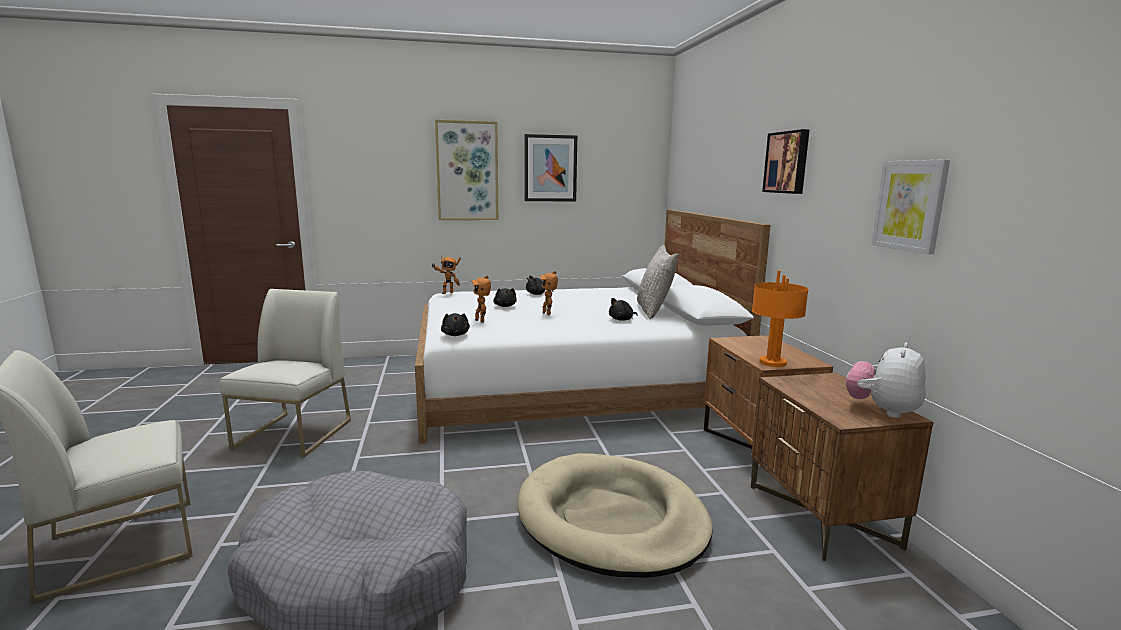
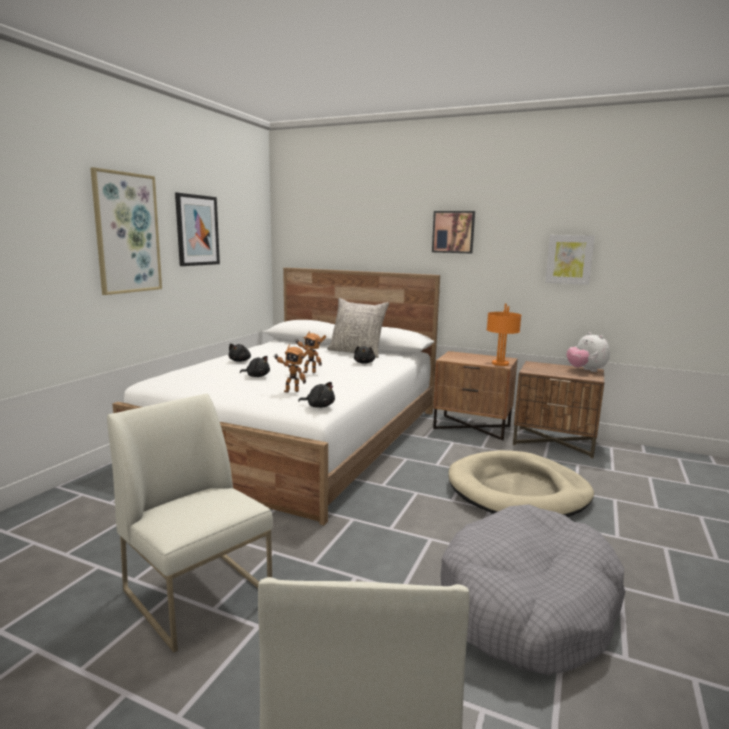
camera: 55 degrees left, 0 degrees up
(447, 293) = (159, 380): toy robot -> none

